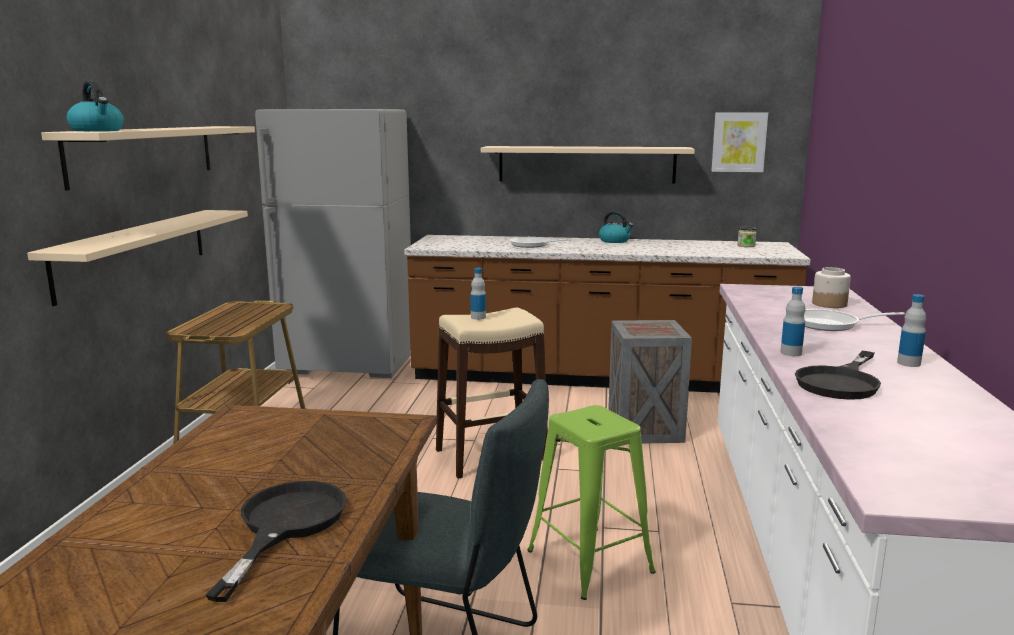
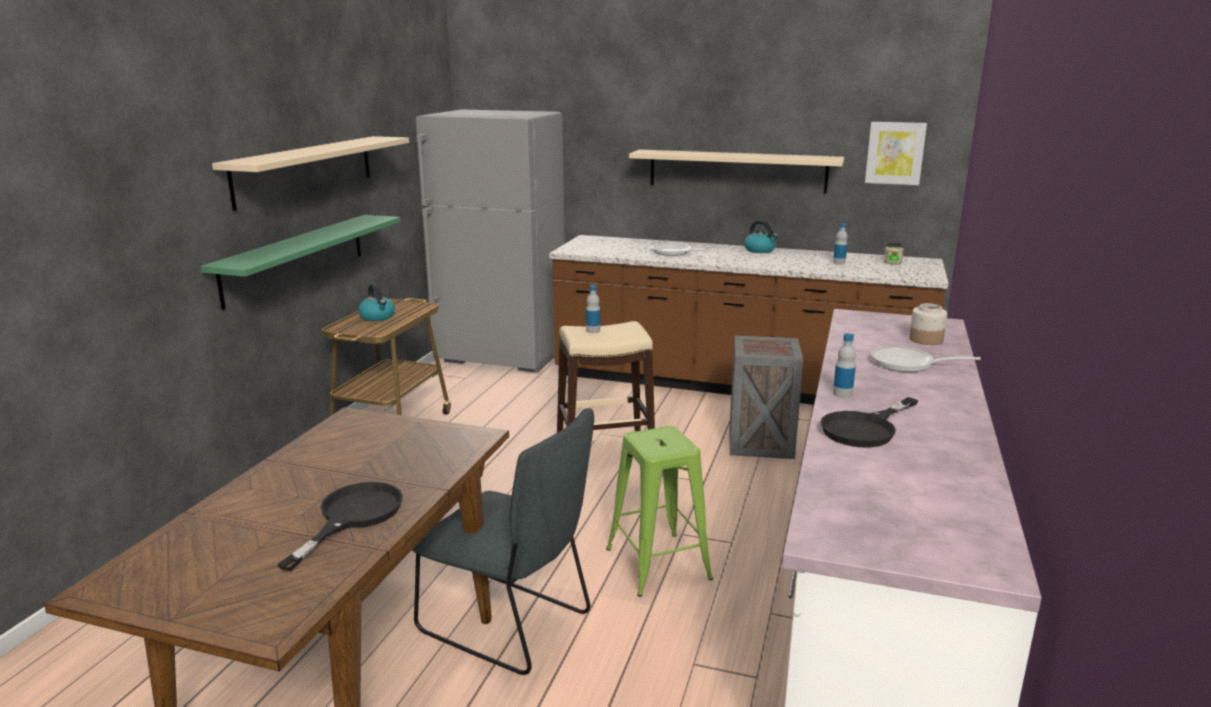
camera: 10 degrees right, 5 degrees up
(98, 130) = (258, 160): kettle -> kettle (377, 317)
(135, 252) = (295, 258): beige shelf -> green shelf
(908, 363) = (948, 413): bottle -> bottle (839, 263)

